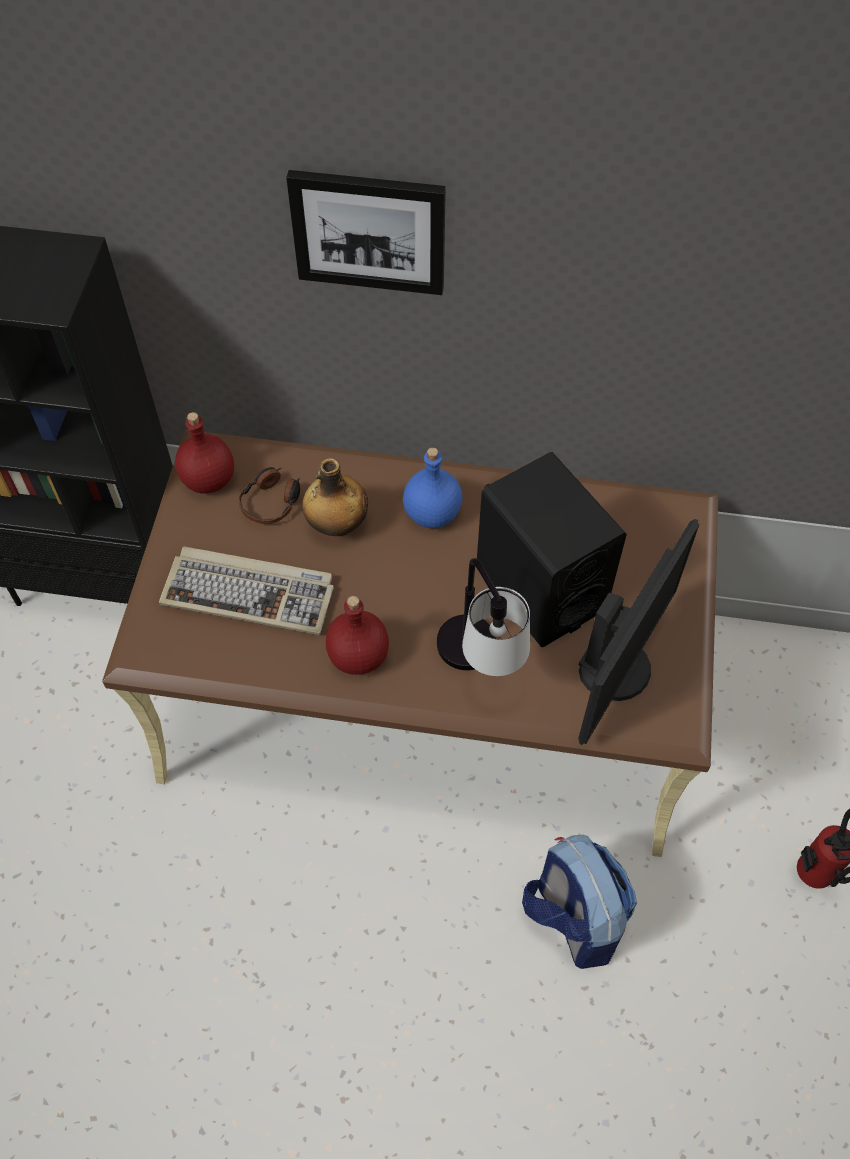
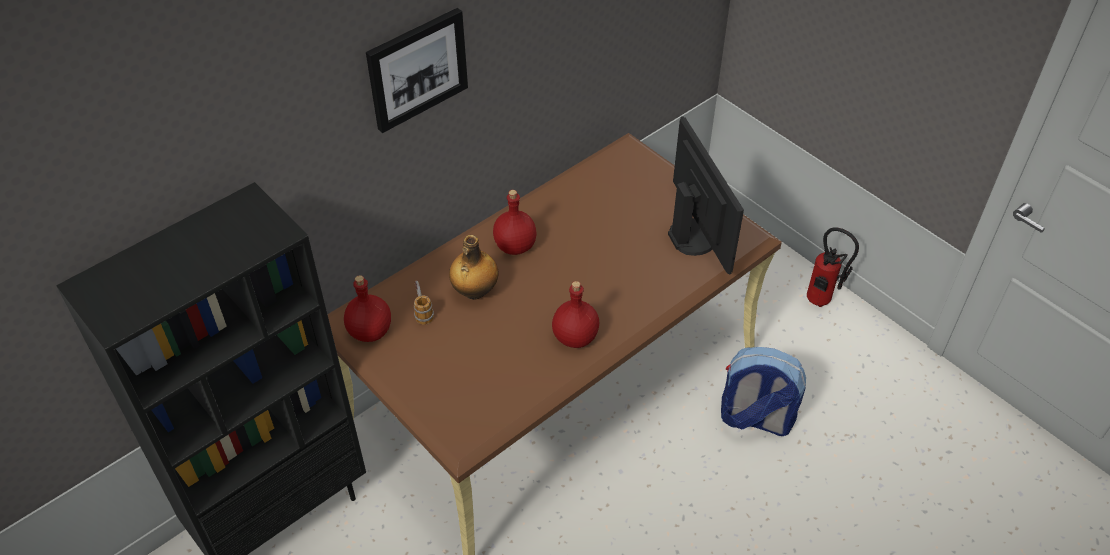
camera: 50 degrees left, 10 degrees down
(250, 593) = (477, 361): keyboard -> none
(272, 501) = (422, 311): headphones -> mug
(431, 513) = (514, 246): blue bottle -> red bottle
(479, 668) = (637, 290): table lamp -> none
(540, 588) = (613, 234): black speaker -> none

